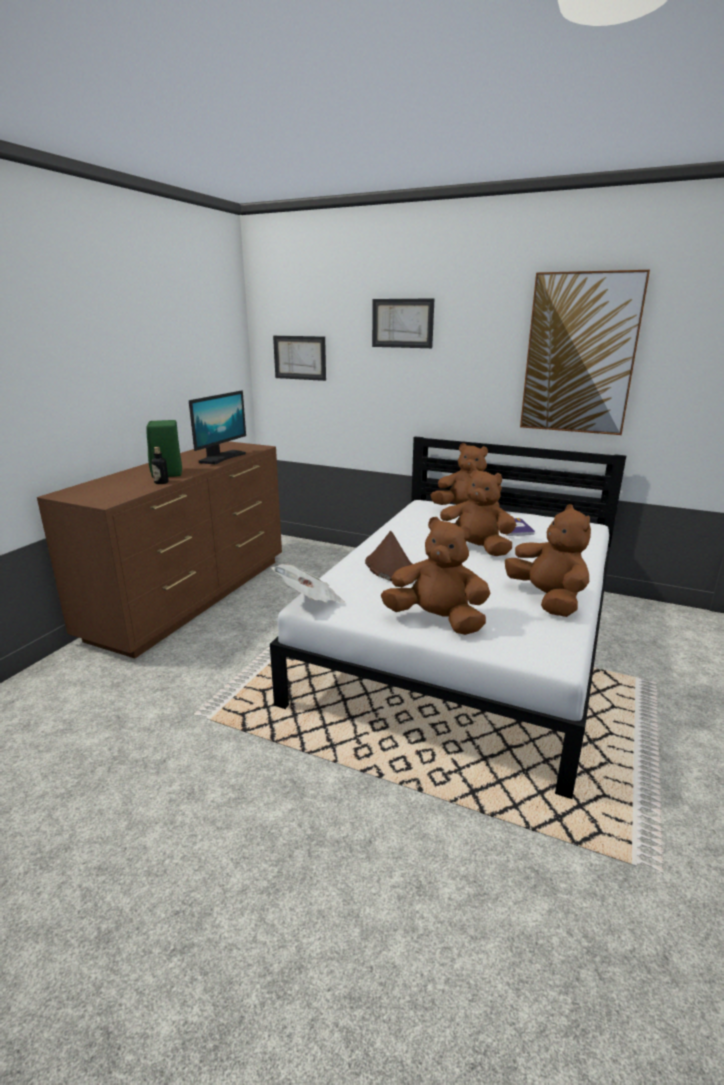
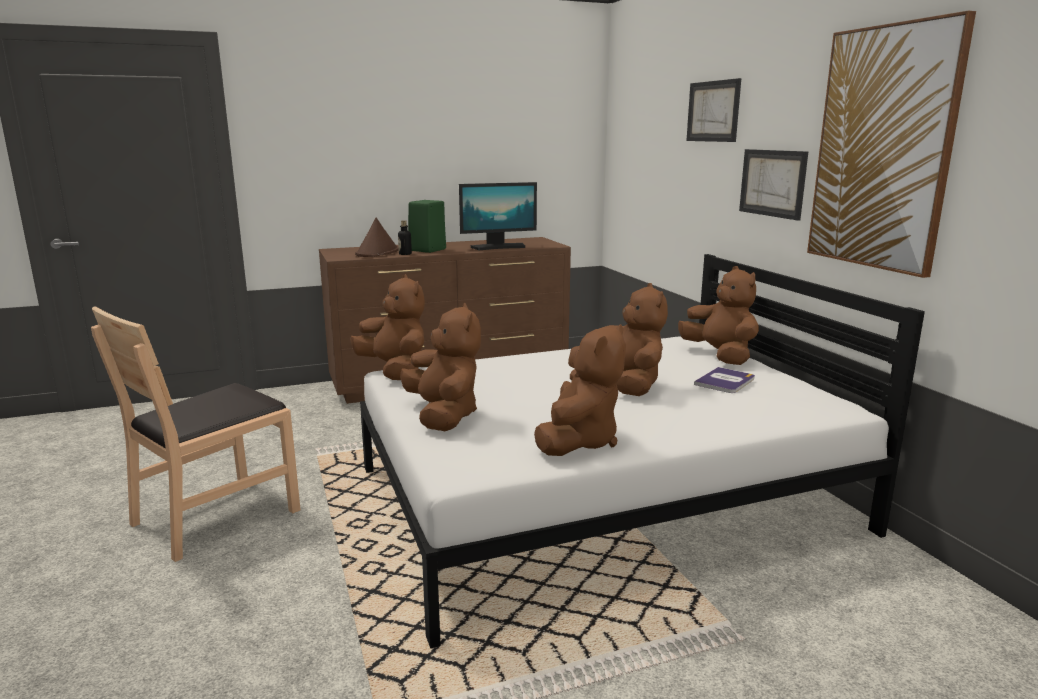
camera: 45 degrees right, 5 degrees down
(227, 830) = (215, 515): none -> brown chair
(300, 357) = (636, 154): picture -> picture (772, 183)
(309, 600) = (395, 371): newspaper -> brown plush toy
(391, 569) = (507, 373): brown hat -> brown hat (378, 253)

